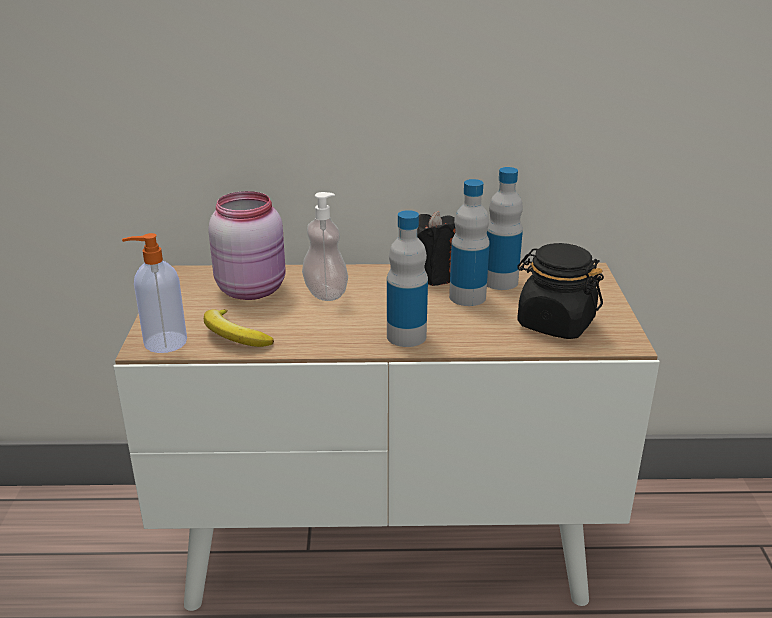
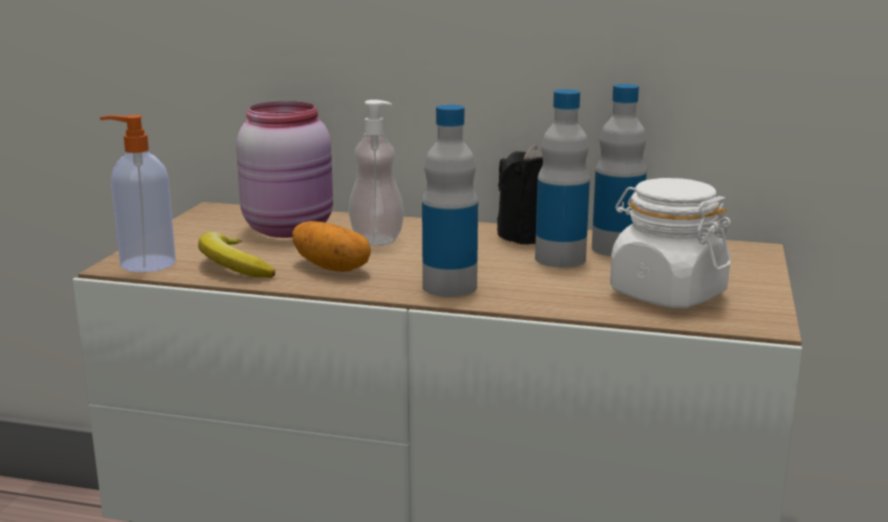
camera: 15 degrees right, 10 degrees down
(310, 327) = (332, 267): none -> potato
(555, 323) = (666, 294): black jar -> white jar

